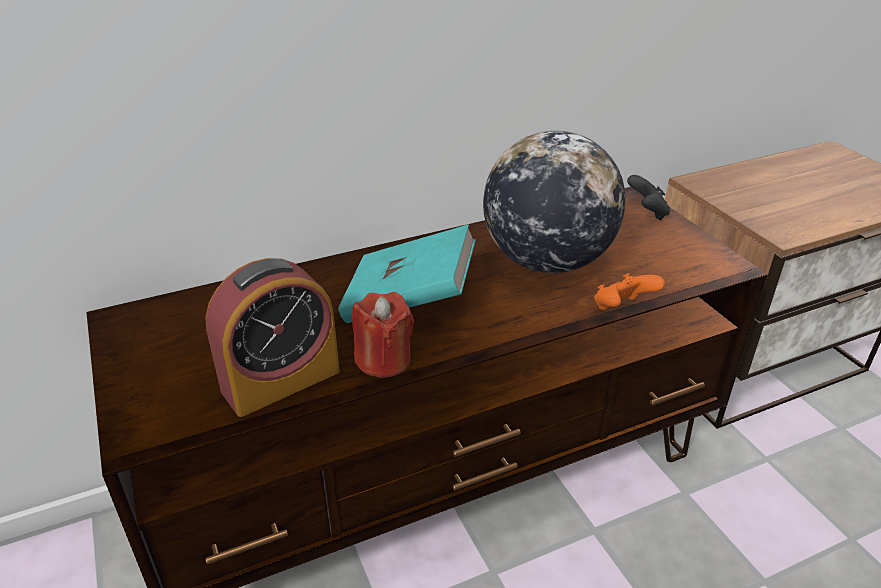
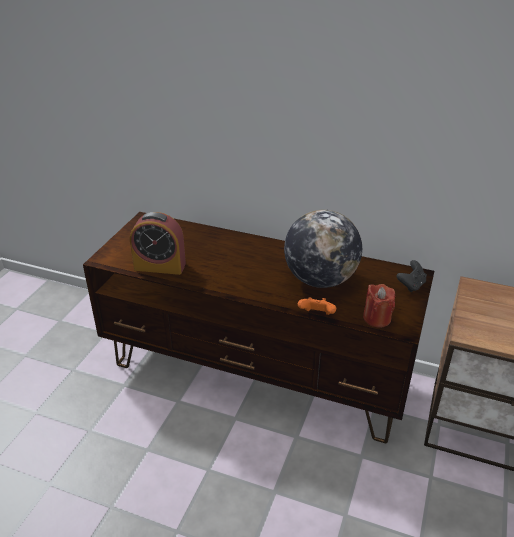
camera: 45 degrees right, 0 degrees up
(383, 360) = (199, 279): red candle -> red candle (377, 318)
(409, 302) = (239, 264): turquoise book -> none

